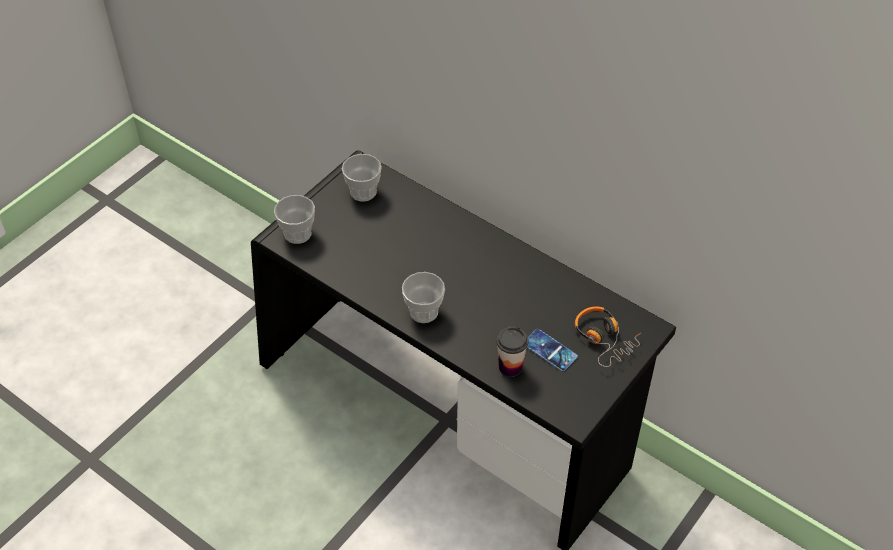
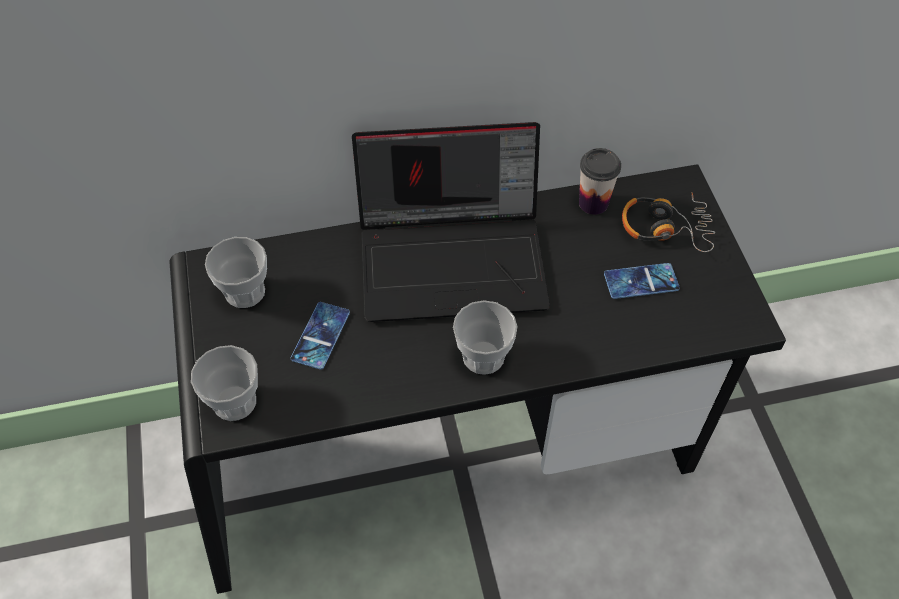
camera: 50 degrees left, 5 degrees up
(368, 238) = (320, 335): none -> phone
(475, 259) = (454, 257): none -> laptop
(510, 367) = (634, 331): cup -> cup (593, 203)

